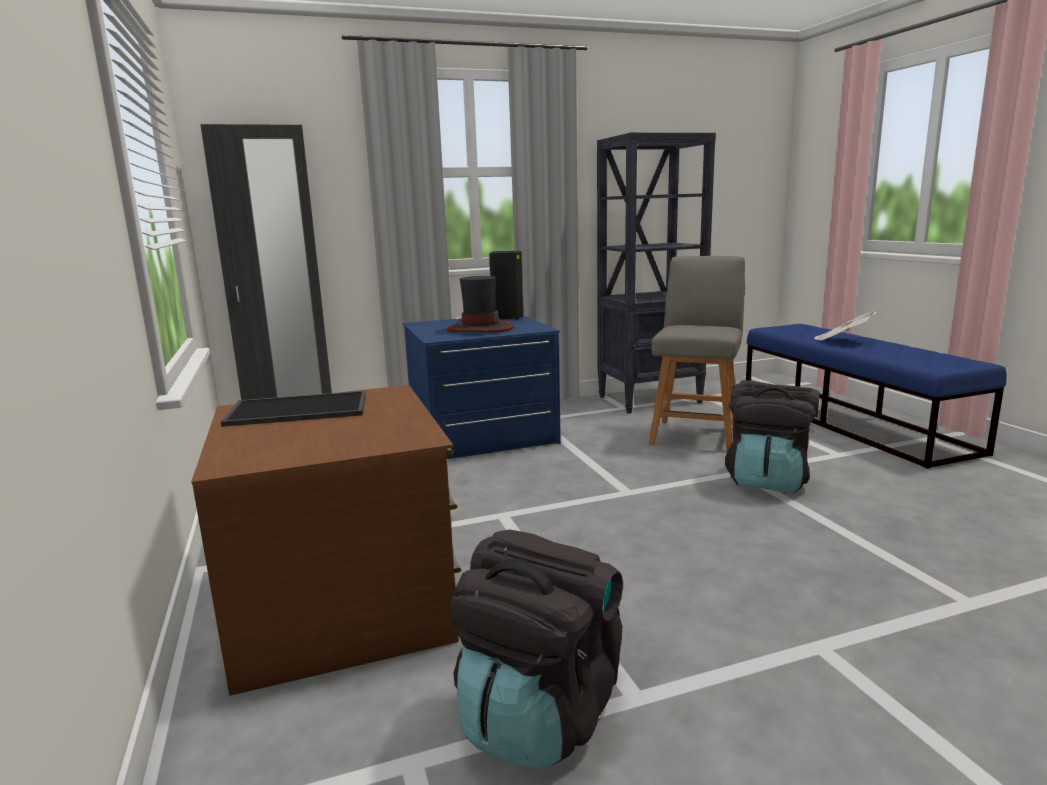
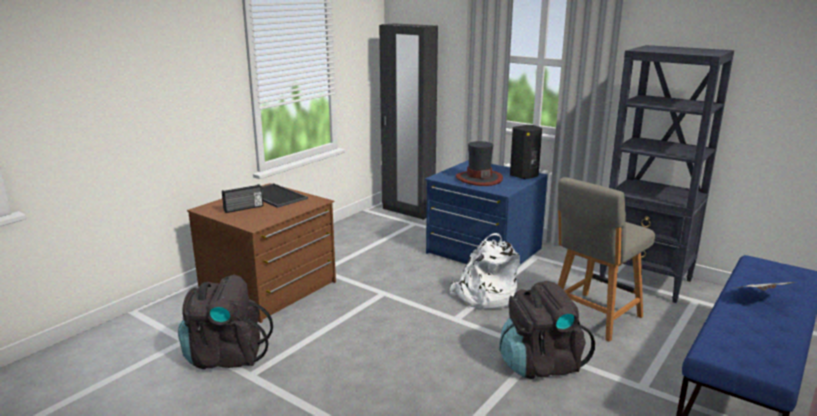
camera: 55 degrees right, 5 degrees up
(310, 435) = (244, 208): none -> radio
(593, 464) = (484, 296): none -> white backpack
(695, 434) = (594, 317): grey chair -> grey chair turned 150 degrees clockwise

